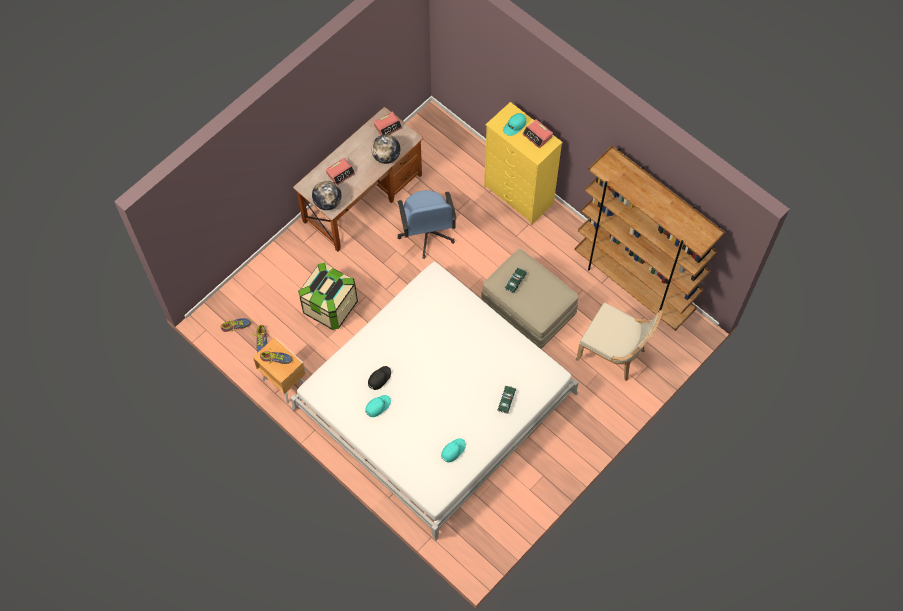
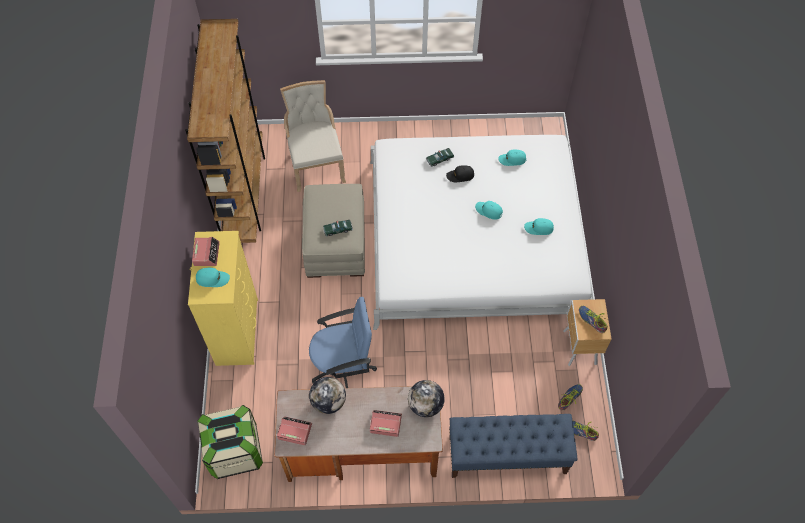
camera: 135 degrees left, 5 degrees down
(270, 270) = (507, 455): none -> blue bench
(330, 306) = (485, 377): storage box -> storage box (235, 451)
(379, 378) = (518, 246): black cap -> black cap (460, 176)
(426, 234) = (344, 367): blue office chair -> blue office chair turned 45 degrees clockwise
(427, 388) = (488, 211): none -> turquoise cap

